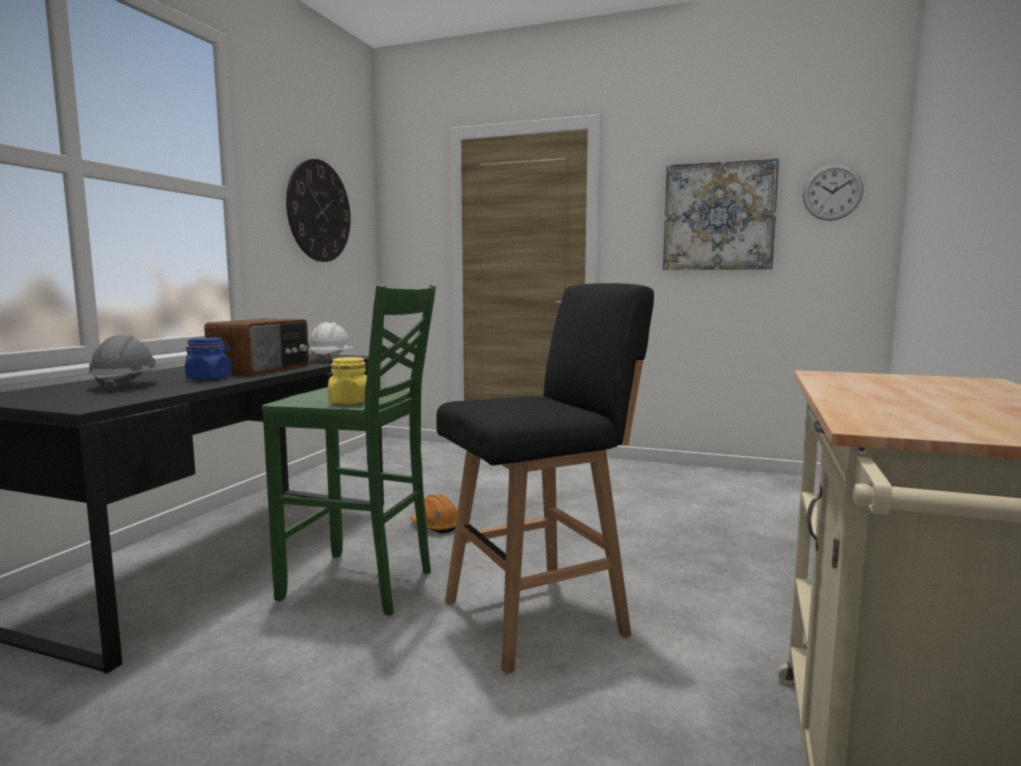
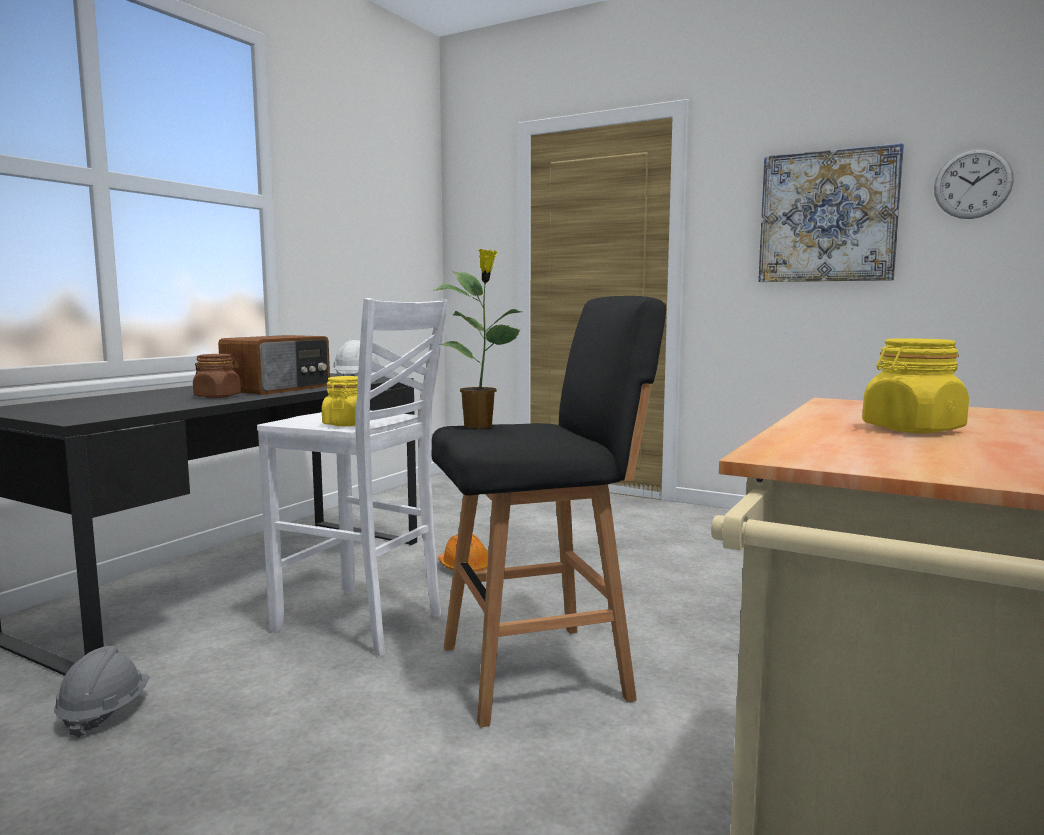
camera: 10 degrees right, 0 degrees up
(126, 385) = (133, 401): grey hard hat -> grey hard hat (104, 713)
(209, 378) = (218, 396): blue jar -> brown jar
(319, 211) = (369, 219): wall clock -> none
(361, 585) = (362, 623): green stool -> white stool
(485, 400) = (480, 426): none -> potted plant
(925, 397) = (912, 429): none -> yellow jar

